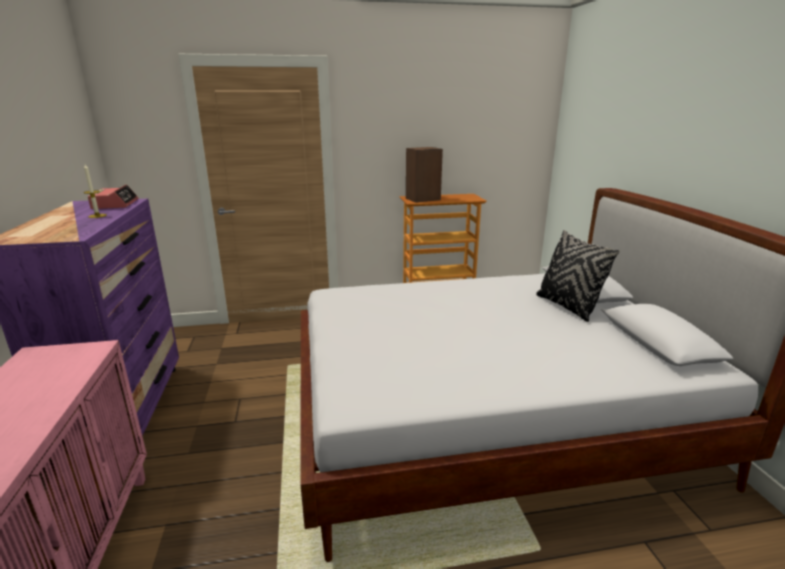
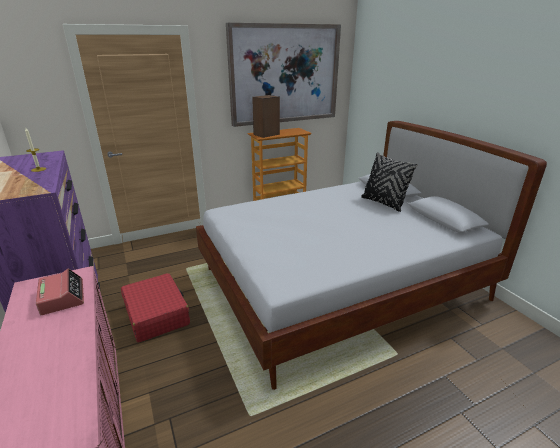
camera: 15 degrees left, 5 degrees up
(115, 204) = (41, 158): alarm clock -> alarm clock (62, 297)
(225, 419) = (156, 314): none -> red suitcase
(456, 121) = (284, 74): none -> picture

